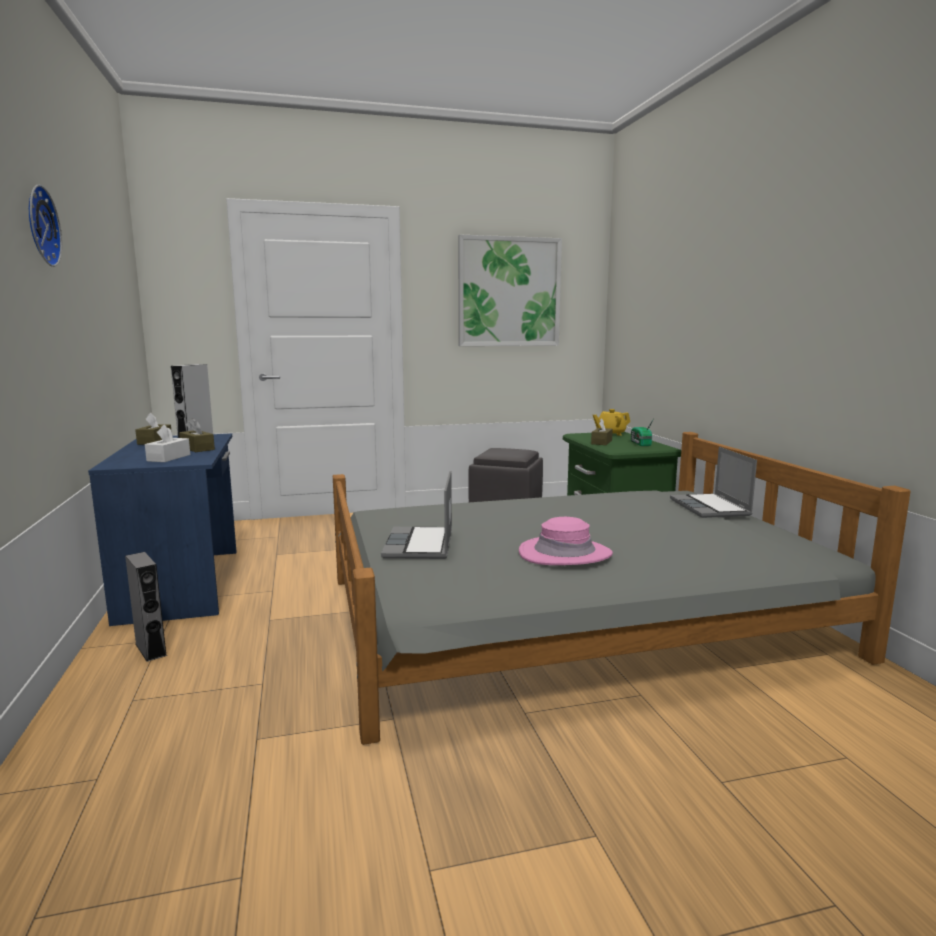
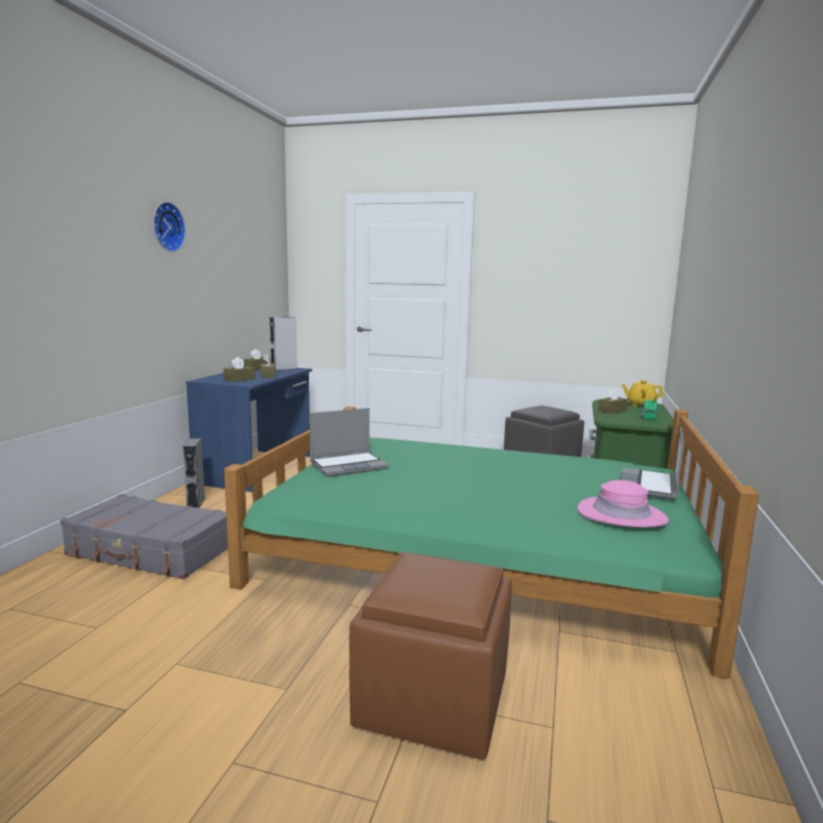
camera: 30 degrees right, 0 degrees up
(169, 458) = (239, 379): white tissue box -> brown tissue box
(174, 737) = (150, 551): none -> grey suitcase
(420, 545) = (349, 465): laptop -> laptop turned 150 degrees counterclockwise
(509, 292) = (570, 264): picture -> none
(565, 554) = (437, 492): pink hat -> pink hat (621, 515)
(570, 616) = (477, 554): grey bed -> green bed
(738, 779) = (434, 702): none -> brown ottoman

